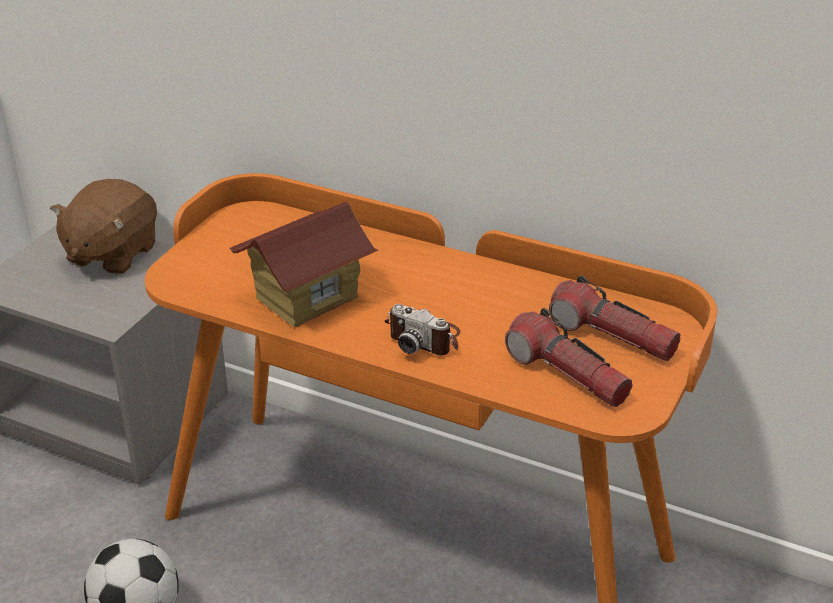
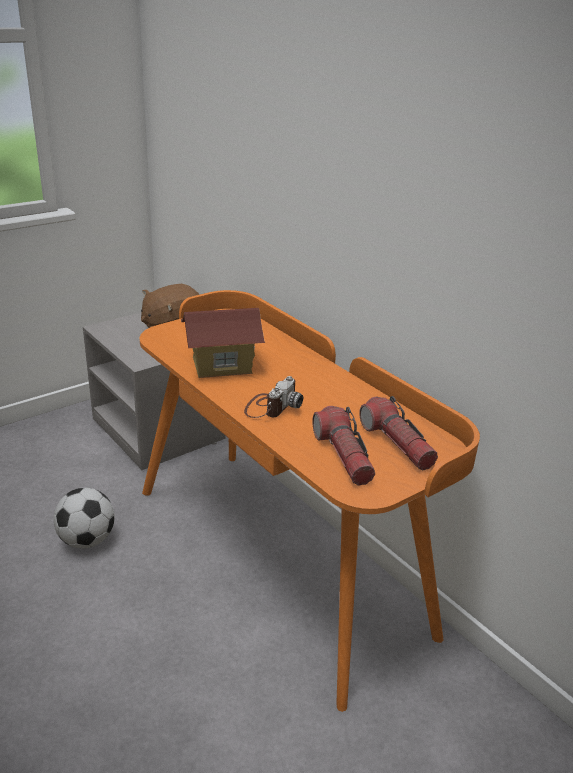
camera: 25 degrees right, 5 degrees down
(424, 337) = (271, 406): camera -> camera turned 120 degrees counterclockwise

